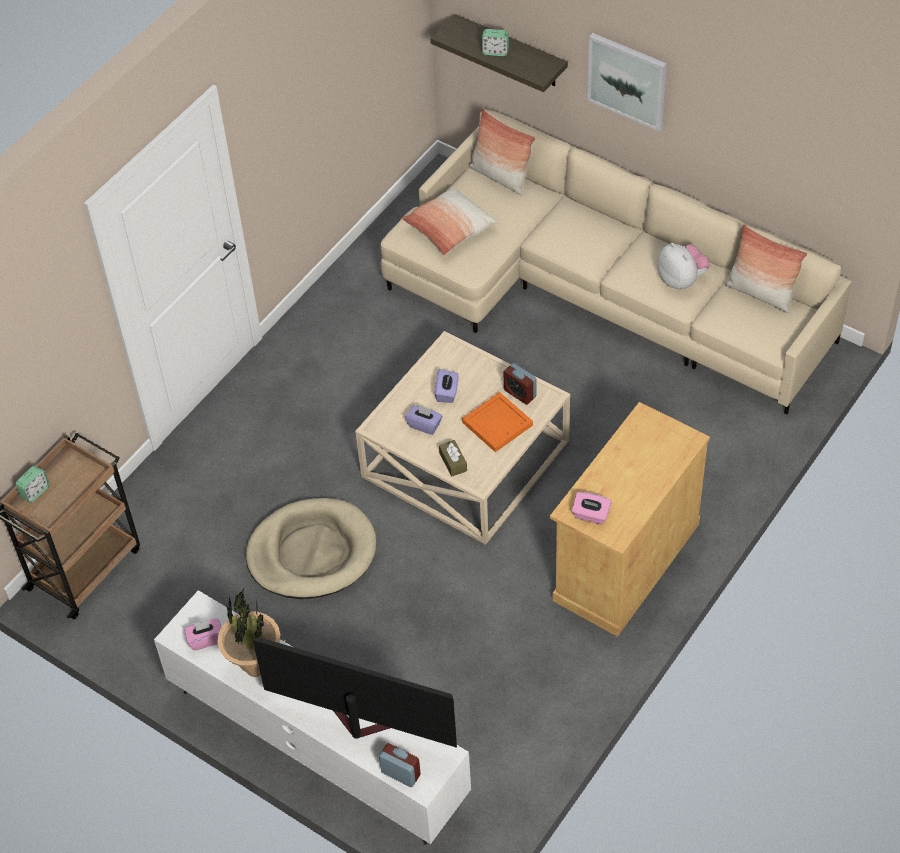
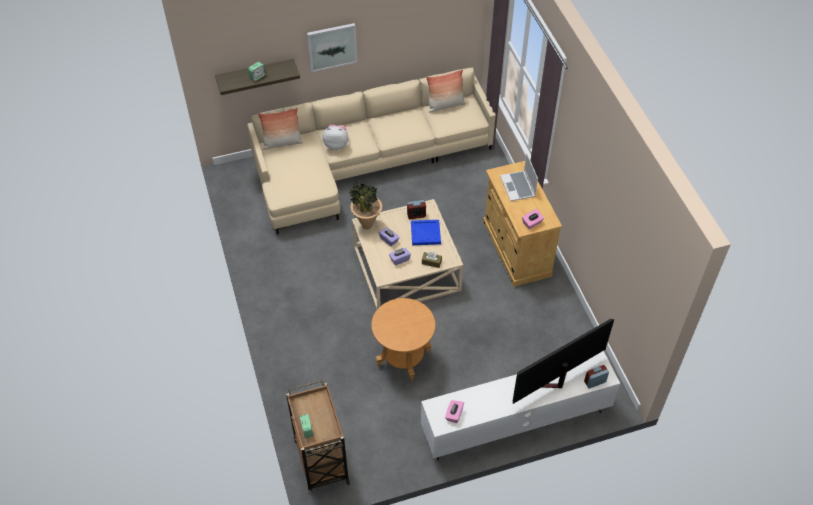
camera: 55 degrees left, 0 degrees up
(255, 668) = (489, 404): potted plant -> potted plant (367, 225)
(312, 552) = (403, 358): beige dog bed -> brown side table
(449, 230) = (293, 179): pillow -> none
(498, 424) = (426, 233): orange tray -> blue tray
(644, 458) = (518, 187): none -> laptop
(681, 280) = (412, 123): plush toy -> plush toy (336, 144)

